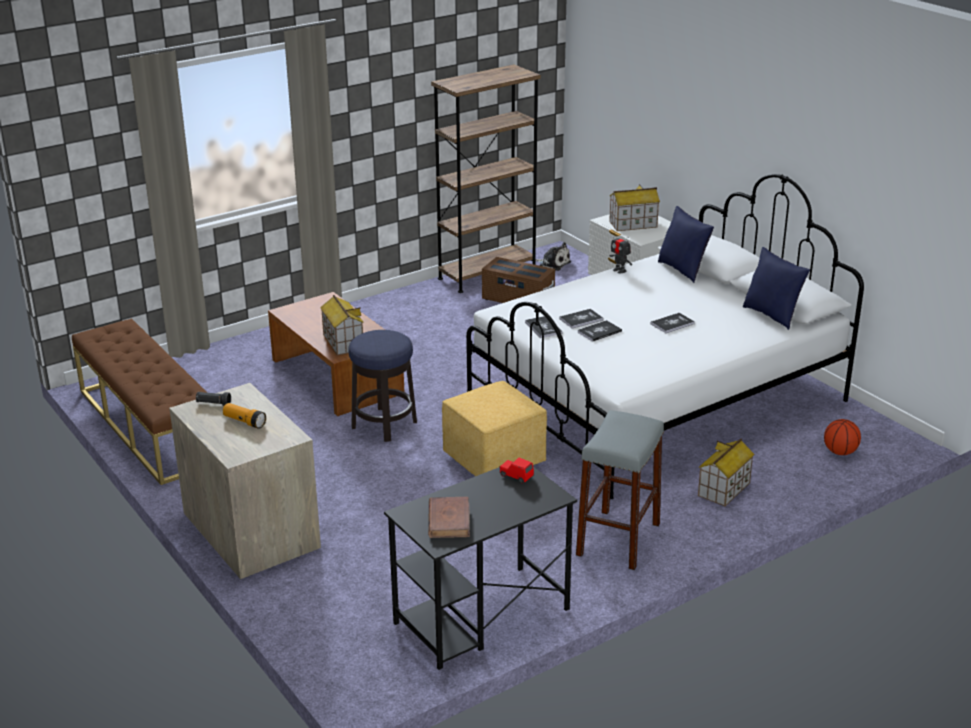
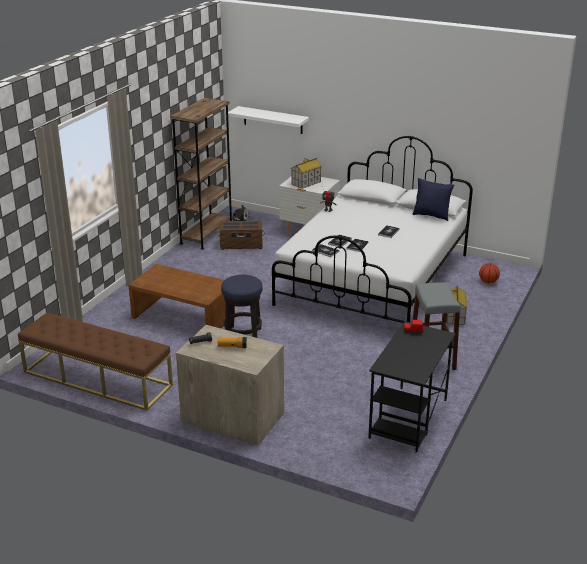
camera: 30 degrees left, 0 degrees up
(343, 342) = (199, 291): toy house -> none
(449, 520) = (407, 363): brown book -> none
(495, 460) = (326, 336): yellow ottoman -> none
(617, 117) = (273, 120): none -> white shelf
(683, 270) = (360, 202): blue pillow -> none

